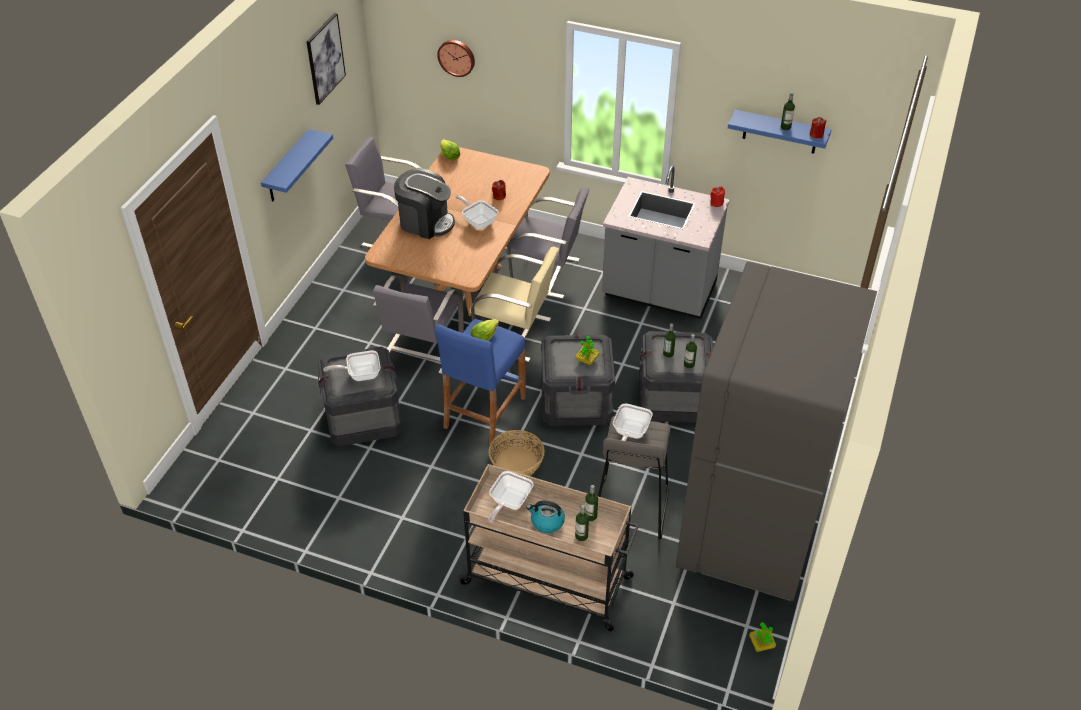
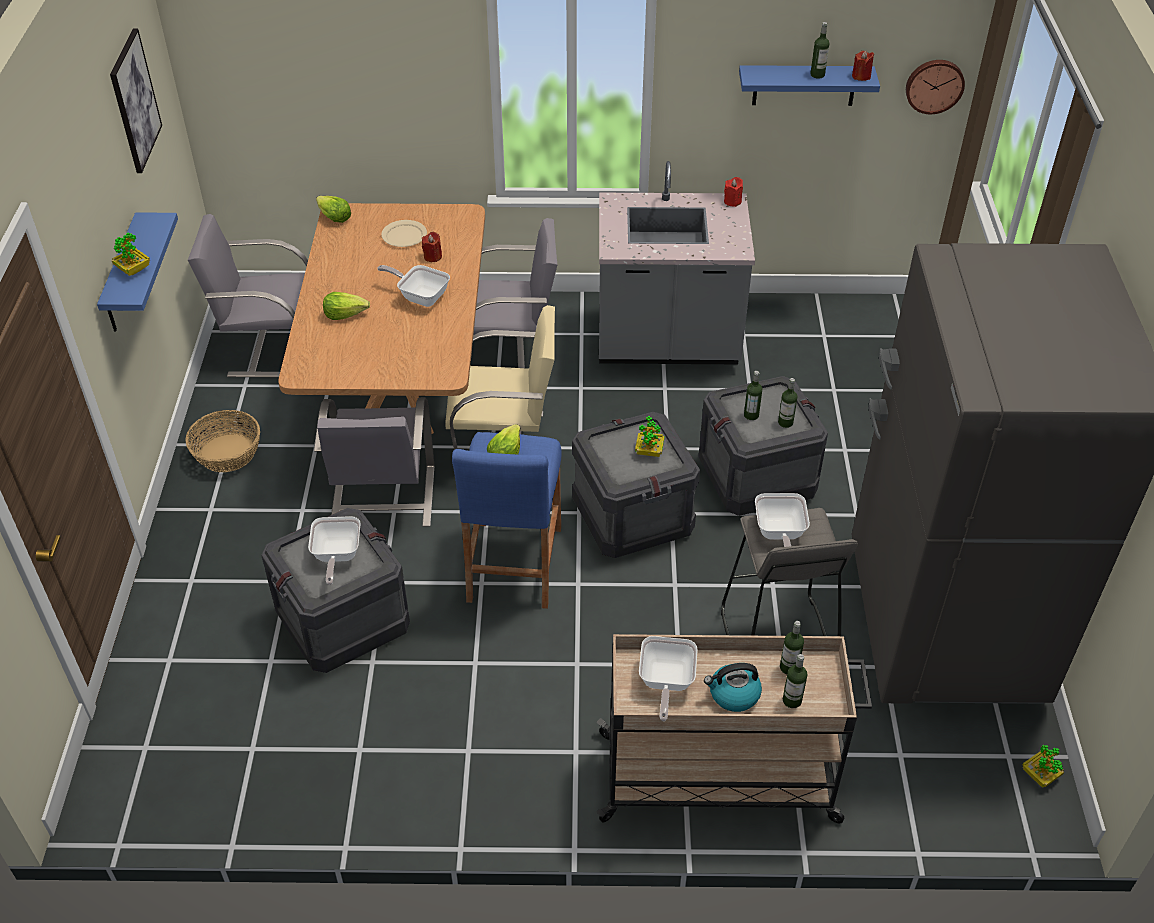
camera: 20 degrees left, 0 degrees up
(291, 166) = (133, 270): none -> potted plant
(360, 374) = (336, 556): frying pan -> frying pan turned 60 degrees counterclockwise
(425, 222) = (345, 314): coffee machine -> lettuce
(457, 57) = (319, 70): wall clock -> wall clock (934, 85)
(487, 178) = (404, 235): none -> beige plate
(517, 463) = (593, 623): basket -> basket (227, 453)

